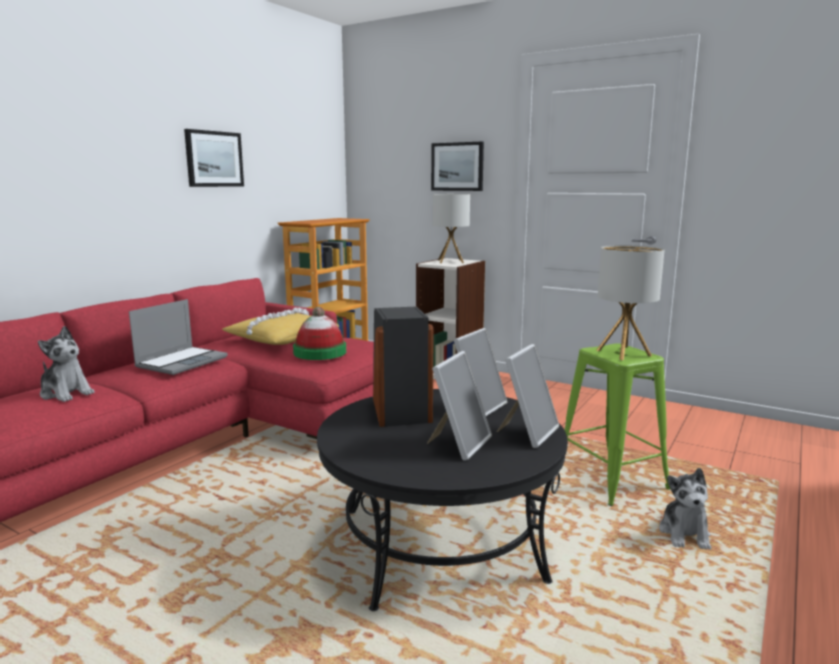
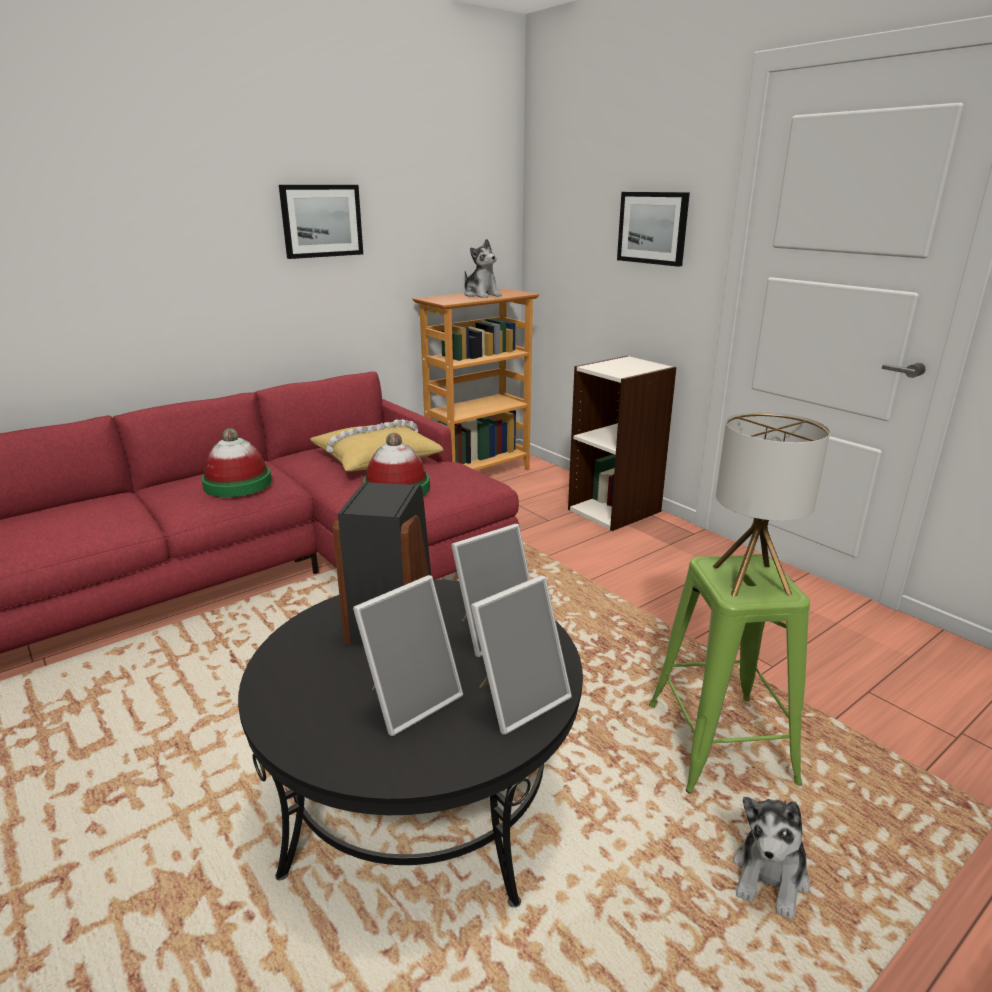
camera: 20 degrees right, 10 degrees up
(66, 393) = (93, 516): plush toy -> plush toy (481, 295)
(182, 362) = (237, 484): laptop -> hat
(450, 261) = (625, 365): table lamp -> none

